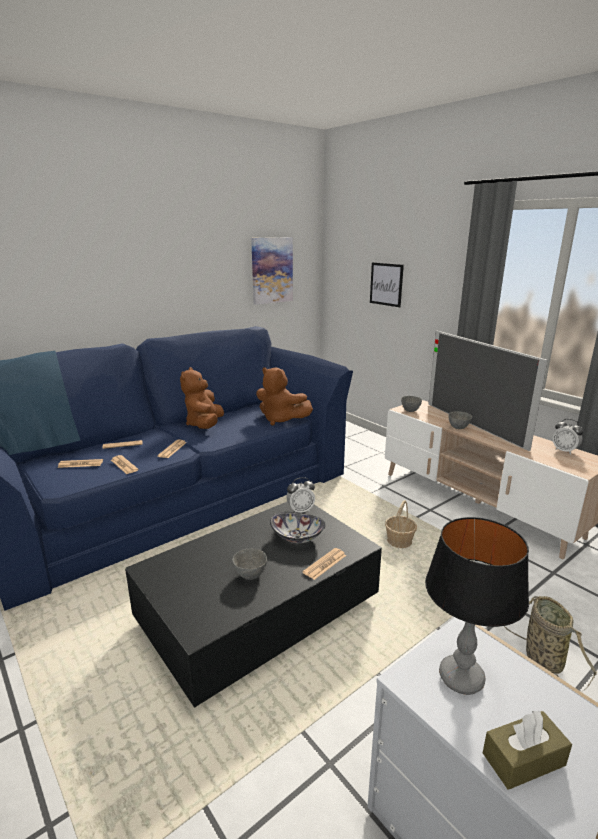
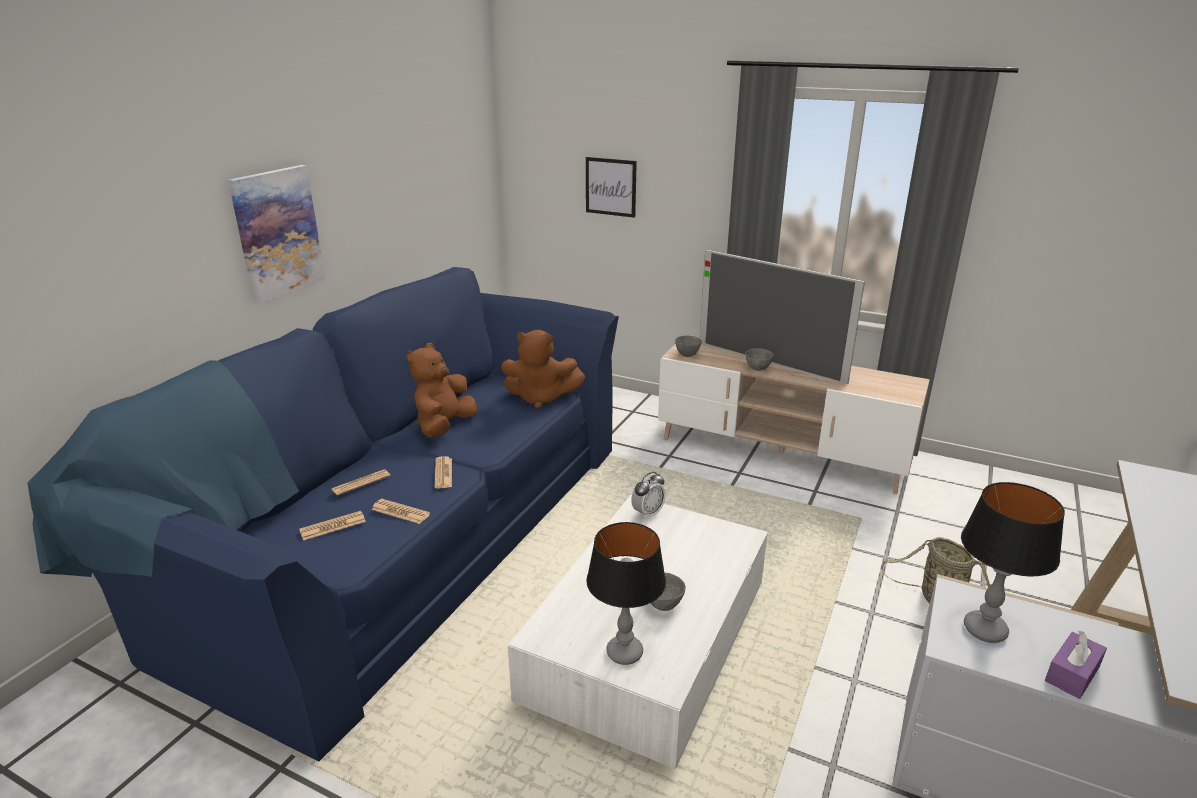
camera: 25 degrees left, 5 degrees up
(191, 599) = (625, 653): none -> table lamp
(204, 425) = (444, 427): brown plush toy -> brown plush toy turned 45 degrees clockwise
(260, 611) = (648, 646): black coffee table -> white coffee table
(272, 270) = (443, 177): picture -> picture (277, 233)
(297, 537) = (673, 546): bowl -> none
(325, 564) = (728, 568): newspaper -> none
(399, 541) = (734, 519): basket -> none
(523, 759) = (1072, 674): brown tissue box -> purple tissue box
(564, 451) = (878, 377): alarm clock -> none

